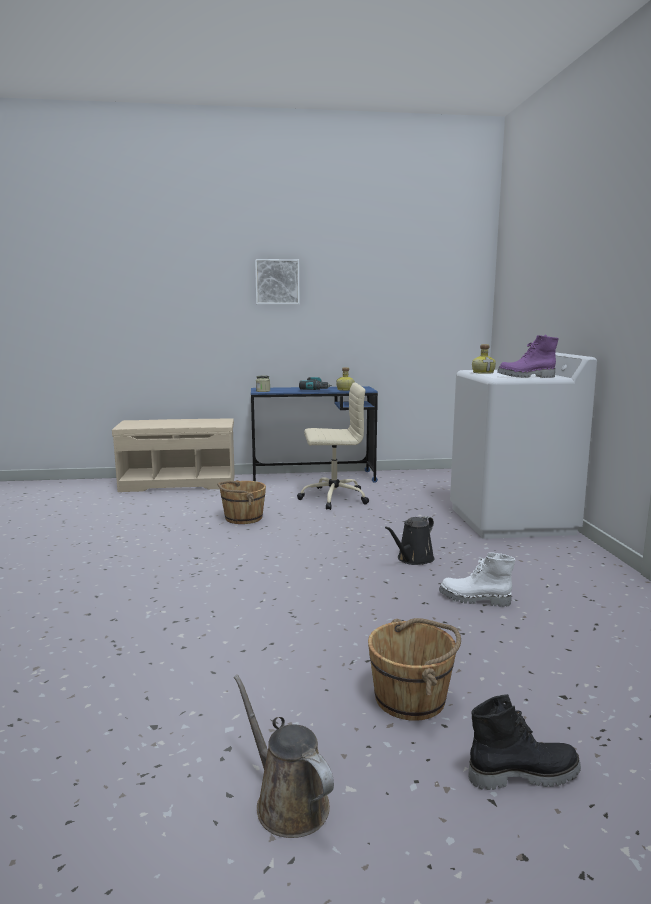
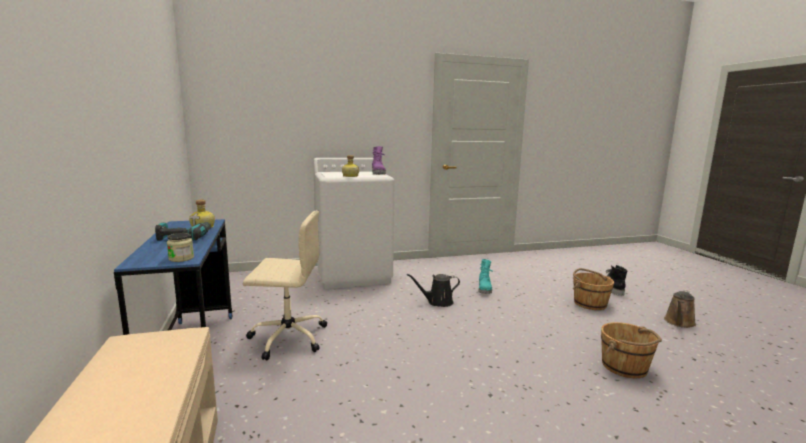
camera: 100 degrees left, 0 degrees up
(242, 518) = (362, 386): brown bucket -> brown bucket (625, 367)
(277, 282) = (99, 77): picture -> none
(332, 498) = (287, 337): beige office chair -> beige office chair turned 105 degrees clockwise
(413, 559) = (437, 302): black watering can -> black watering can turned 135 degrees clockwise
(474, 599) = (485, 289): white boot -> turquoise boot

